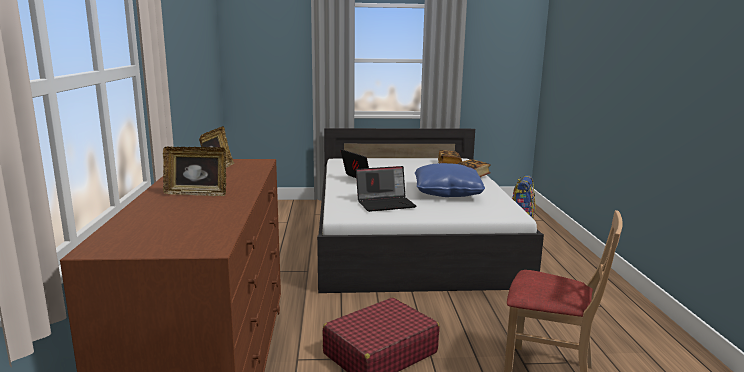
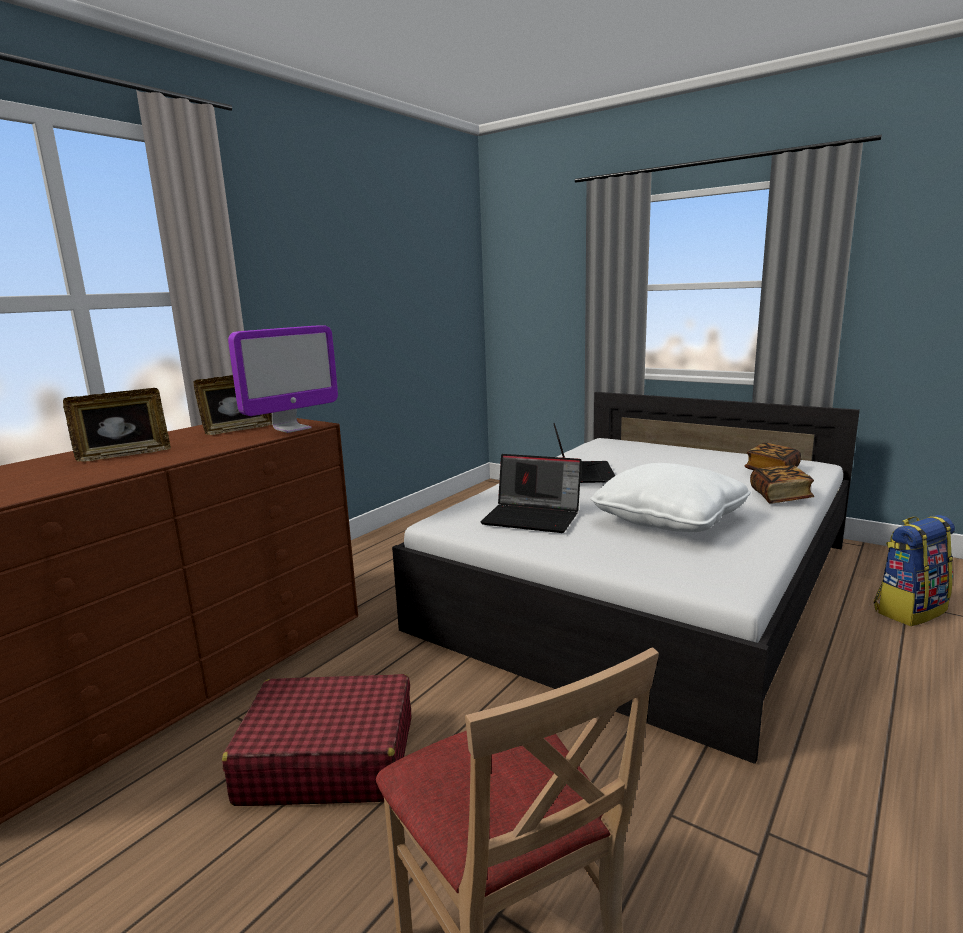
camera: 40 degrees right, 0 degrees up
(197, 193) = (124, 454): picture frame -> picture frame turned 75 degrees counterclockwise
(256, 165) = (292, 429): none -> monitor
(447, 193) = (669, 520): blue pillow -> white pillow

